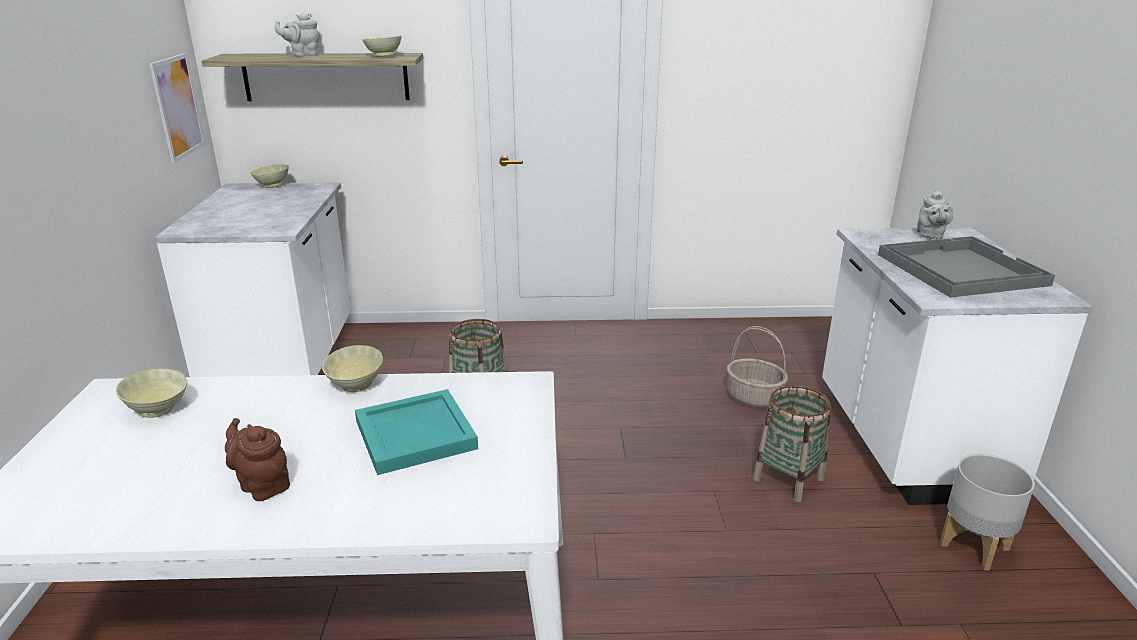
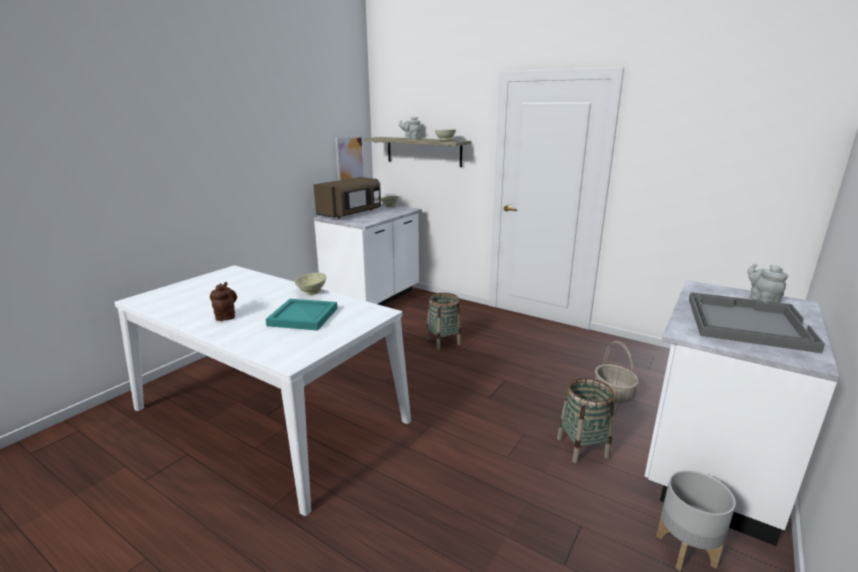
camera: 35 degrees right, 5 degrees down
(158, 410) = (235, 281): beige bowl -> none
(221, 214) = (350, 213): none -> brown microwave
(930, 236) = (762, 299): grey teapot -> grey teapot turned 120 degrees clockwise

